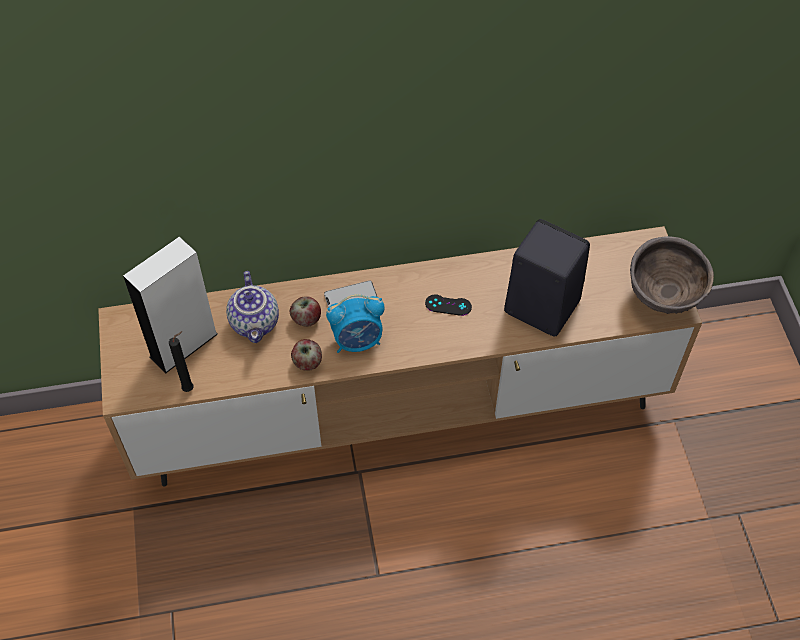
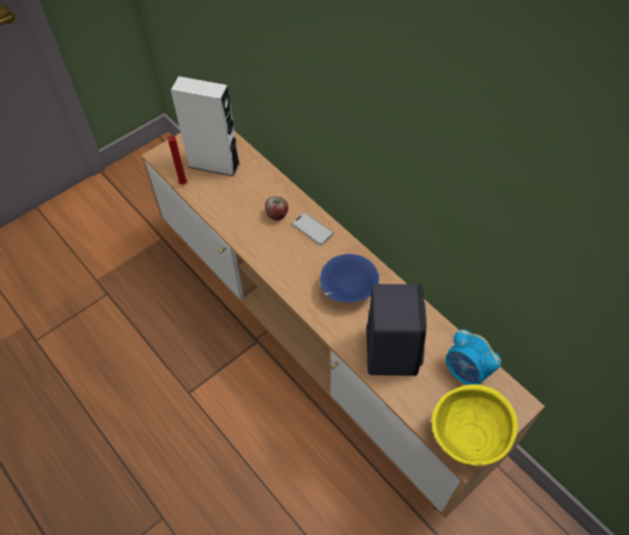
camera: 60 degrees right, 0 degrees up
(190, 388) = (184, 184): black candle -> red candle
(256, 323) = (255, 190): teapot -> none
(307, 363) = (242, 233): apple -> none
(358, 341) = (278, 252): alarm clock -> alarm clock (466, 372)
(448, 305) = (347, 290): black game controller -> blue bowl
(662, 298) = (466, 439): brown bowl -> yellow bowl

